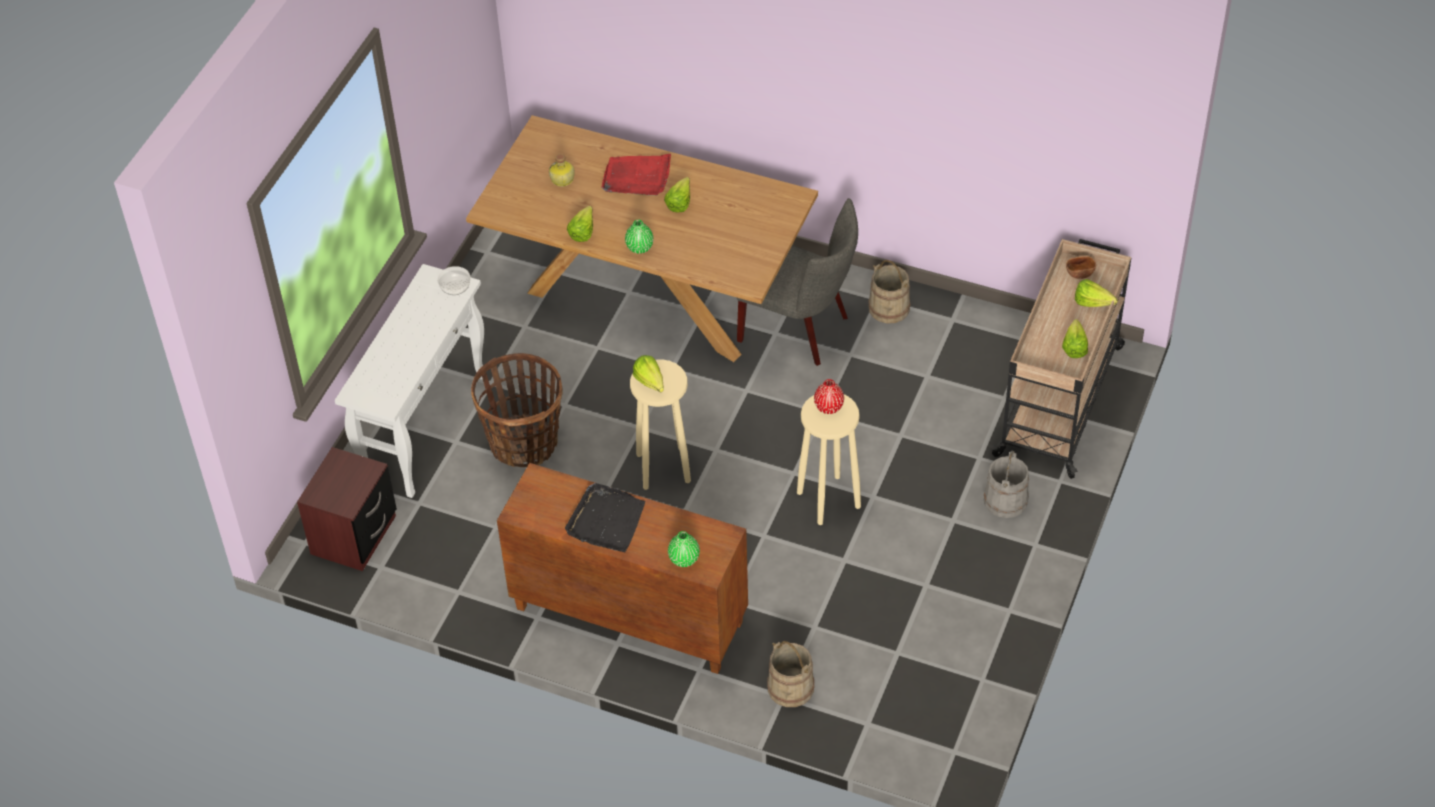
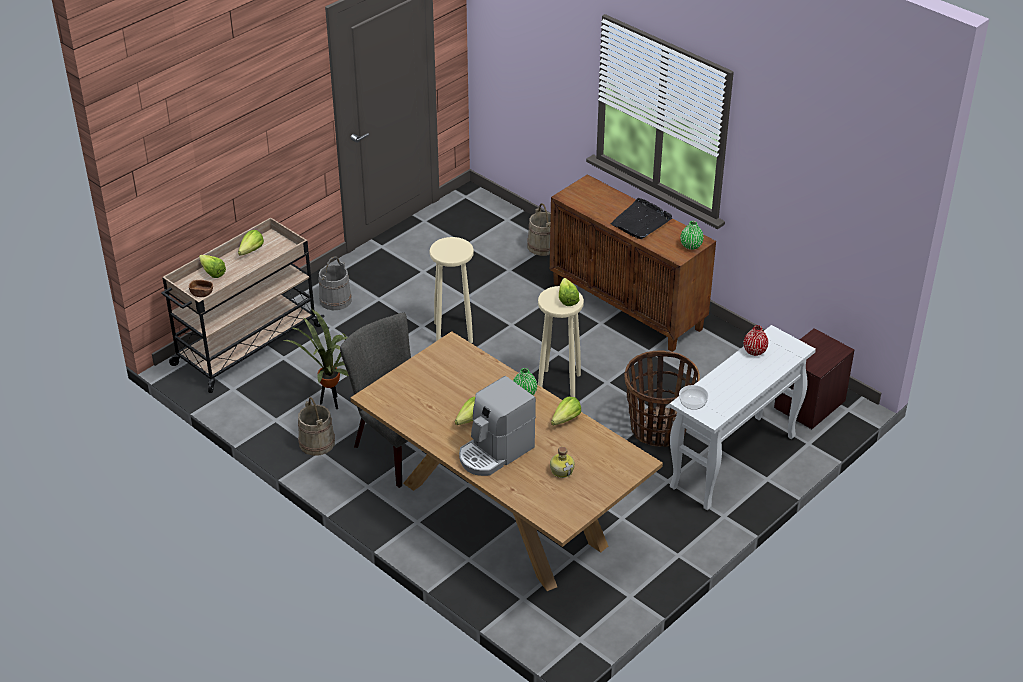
camera: 160 degrees left, 10 degrees down
(637, 177) = (495, 452): red tray -> coffee machine
(684, 559) = (599, 191): green vase -> green vase (691, 246)
(828, 407) = (450, 252): red vase -> red vase (754, 351)
(907, 357) = (331, 404): none -> potted plant

